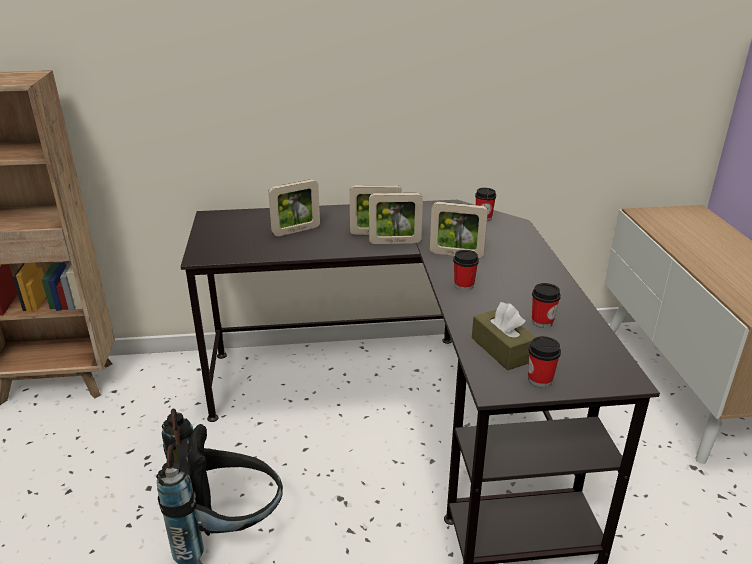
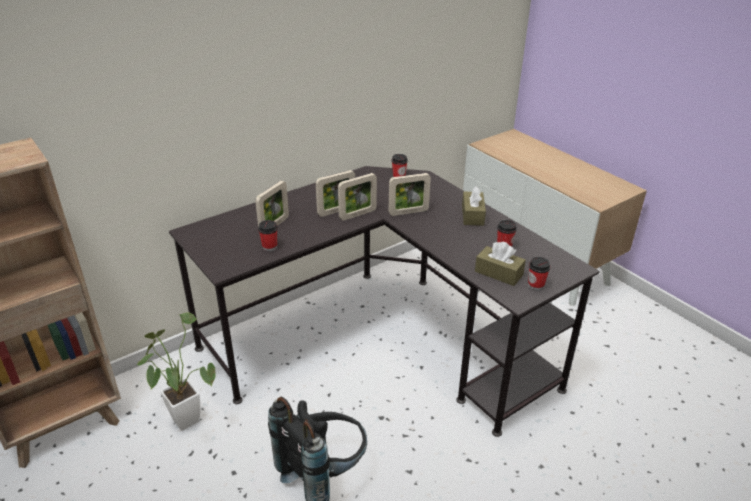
camera: 30 degrees left, 5 degrees up
(154, 413) = (183, 416): none -> potted plant
(464, 285) = (435, 235): cup -> cup (269, 247)
(535, 277) = (472, 215): none -> brown tissue box

